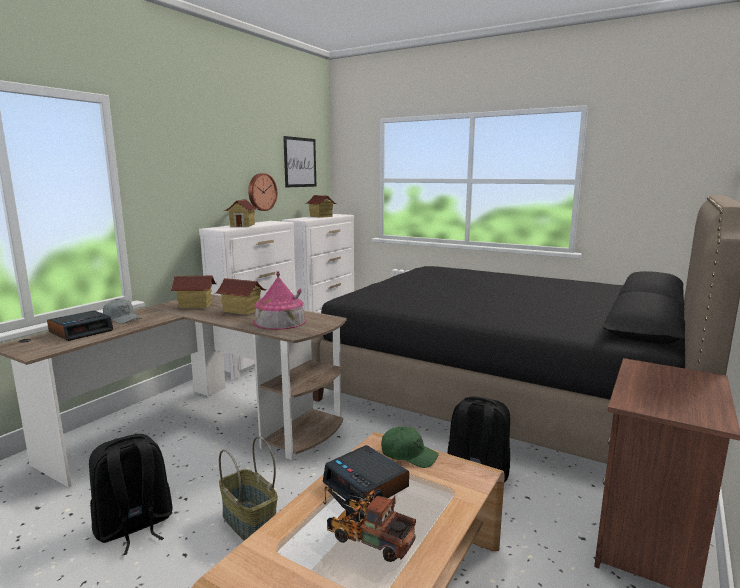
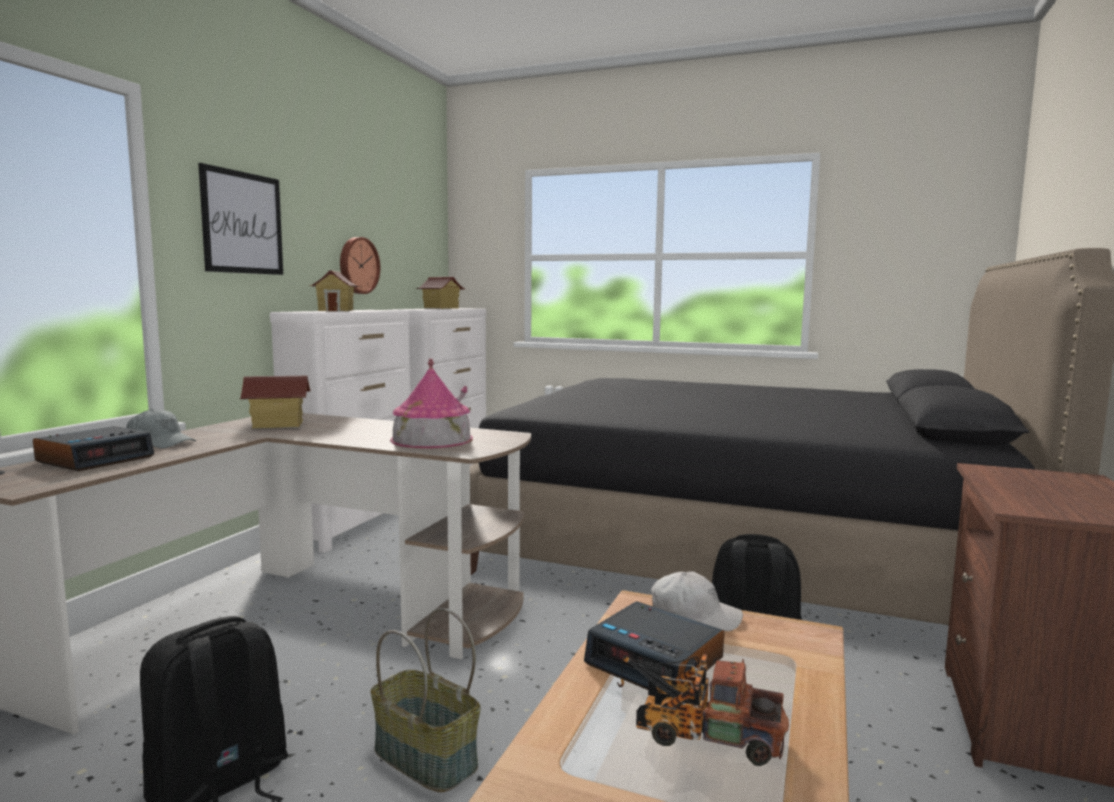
camera: 10 degrees left, 5 degrees down
(241, 311) = (360, 429): toy house -> none
(300, 162) = (409, 228): picture -> picture (242, 223)
(408, 455) = (694, 616): green cap -> white cap

